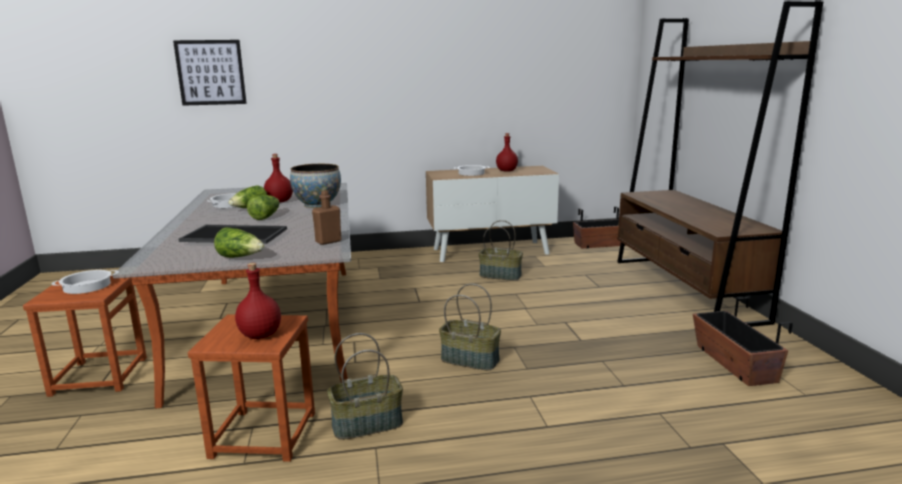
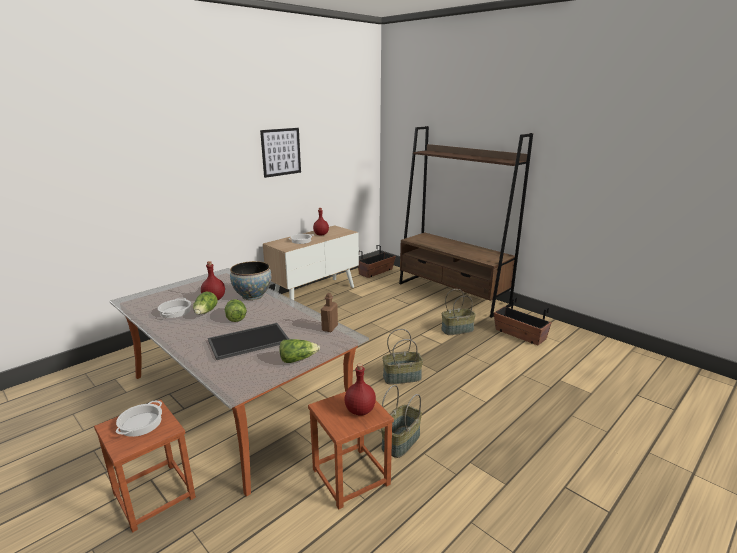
camera: 35 degrees left, 5 degrees up
(210, 72) = (73, 186): picture -> picture (281, 152)
(501, 275) = (345, 311): basket -> basket (457, 329)

